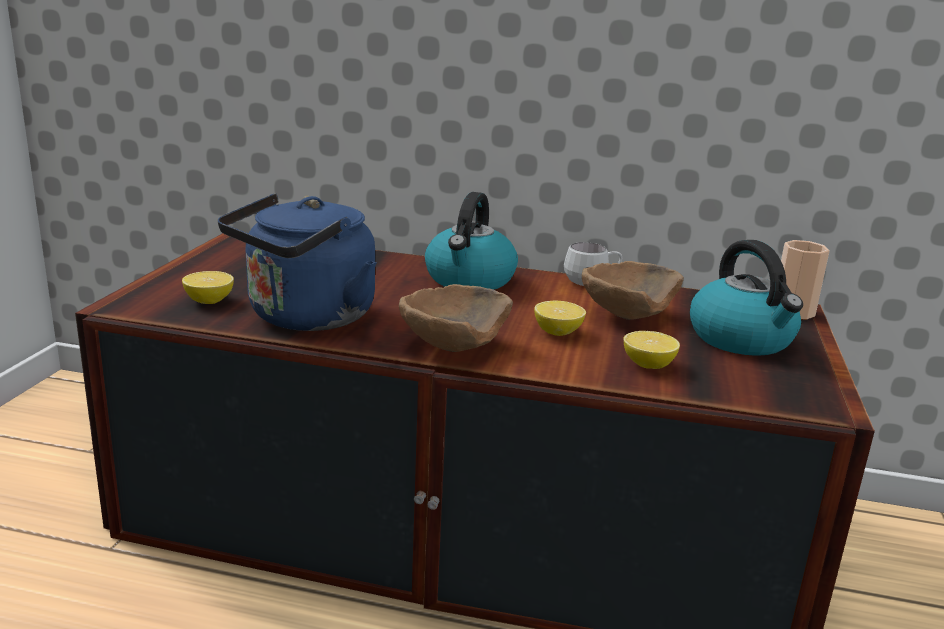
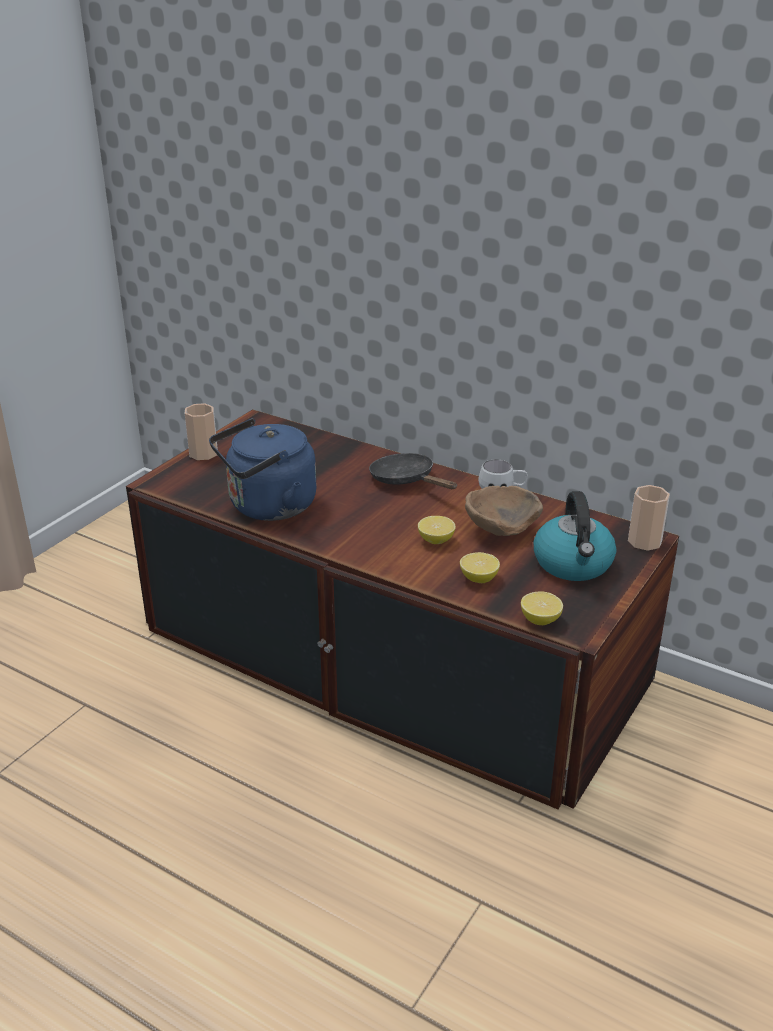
camera: 20 degrees right, 10 degrees up
(180, 273) = (203, 453): none -> cup
(209, 301) = (212, 484): lemon -> lemon (540, 619)
(451, 346) = (351, 544): brown bowl -> none
(470, 280) = (406, 480): kettle -> black frying pan

